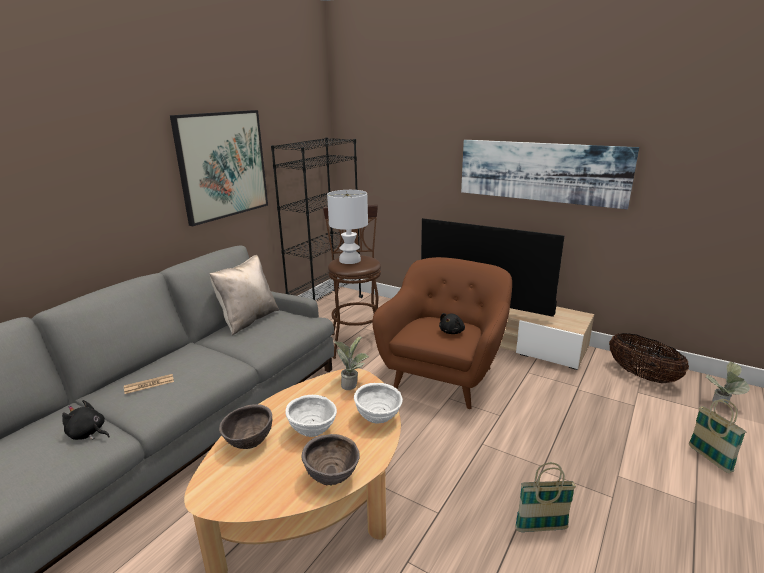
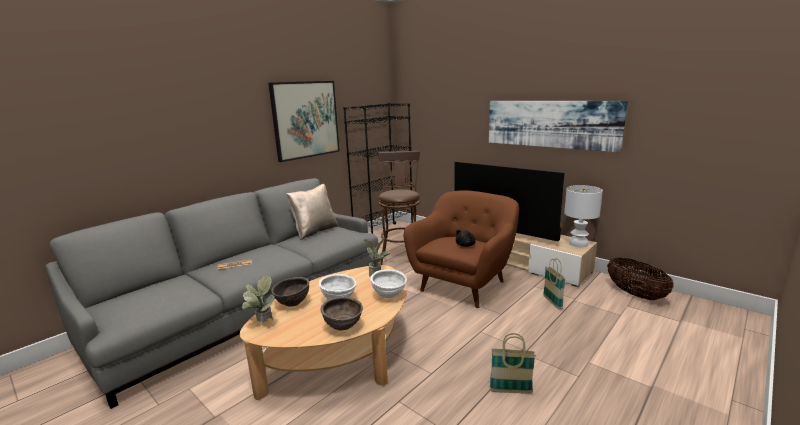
camera: 10 degrees right, 5 degrees down
(88, 434) = (189, 290): black plush toy -> none
(350, 260) = (395, 192): white table lamp -> white table lamp (578, 244)
(709, 458) = (676, 357): basket -> basket (552, 302)
(721, 405) = (702, 320): potted plant -> potted plant (262, 324)

